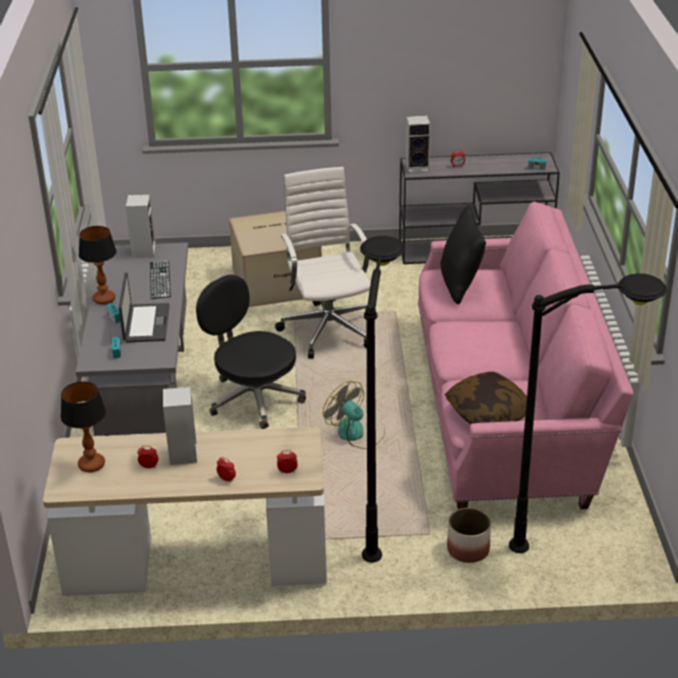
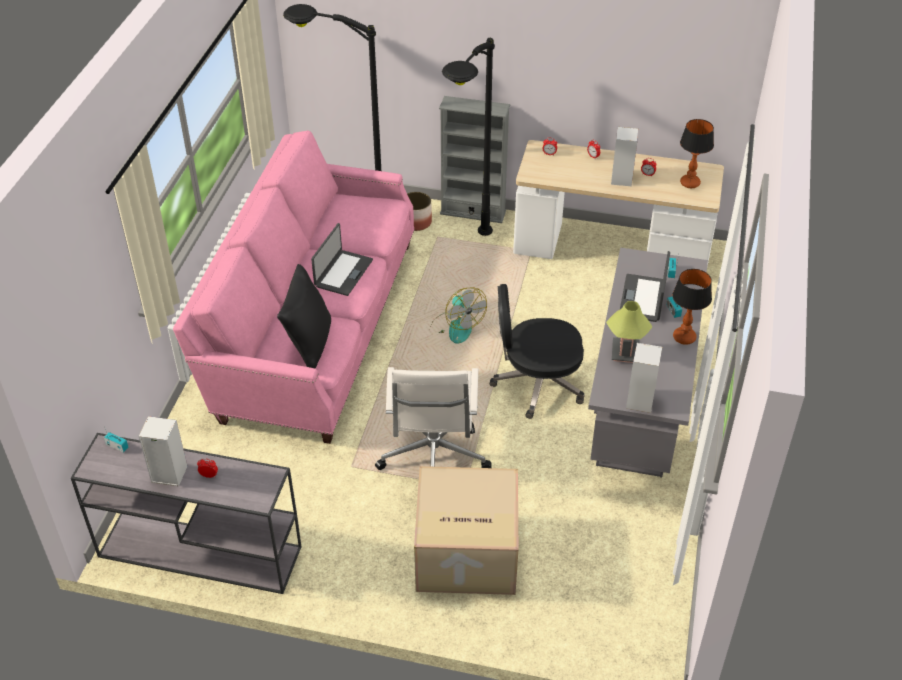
camera: 165 degrees left, 10 degrees up
(160, 279) = (625, 352): keyboard -> table lamp
(253, 398) = (536, 384): black office chair -> black office chair turned 120 degrees clockwise
(400, 581) = (473, 212): none -> grey bookcase
(418, 167) = (259, 486): speaker -> speaker (167, 474)
(473, 344) = (343, 273): none -> laptop
(488, 413) = (372, 211): pillow -> none

